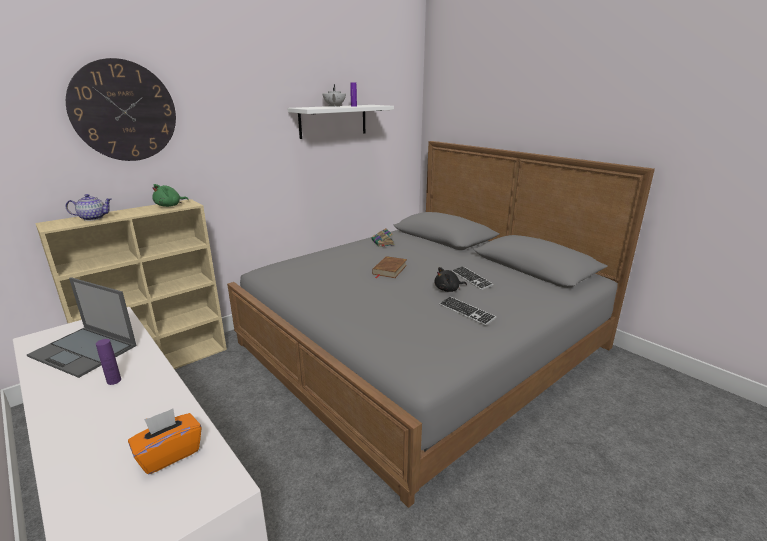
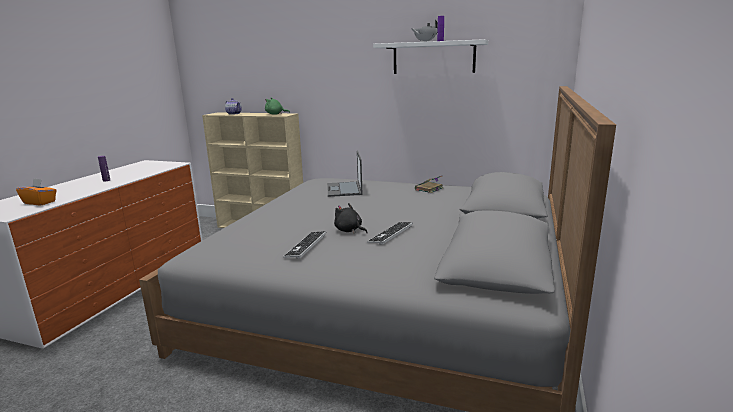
camera: 60 degrees right, 5 degrees down
(84, 351) = (135, 170): laptop -> laptop (344, 189)
(124, 111) = (265, 47): wall clock -> none
(389, 269) = (365, 204): brown book -> none

